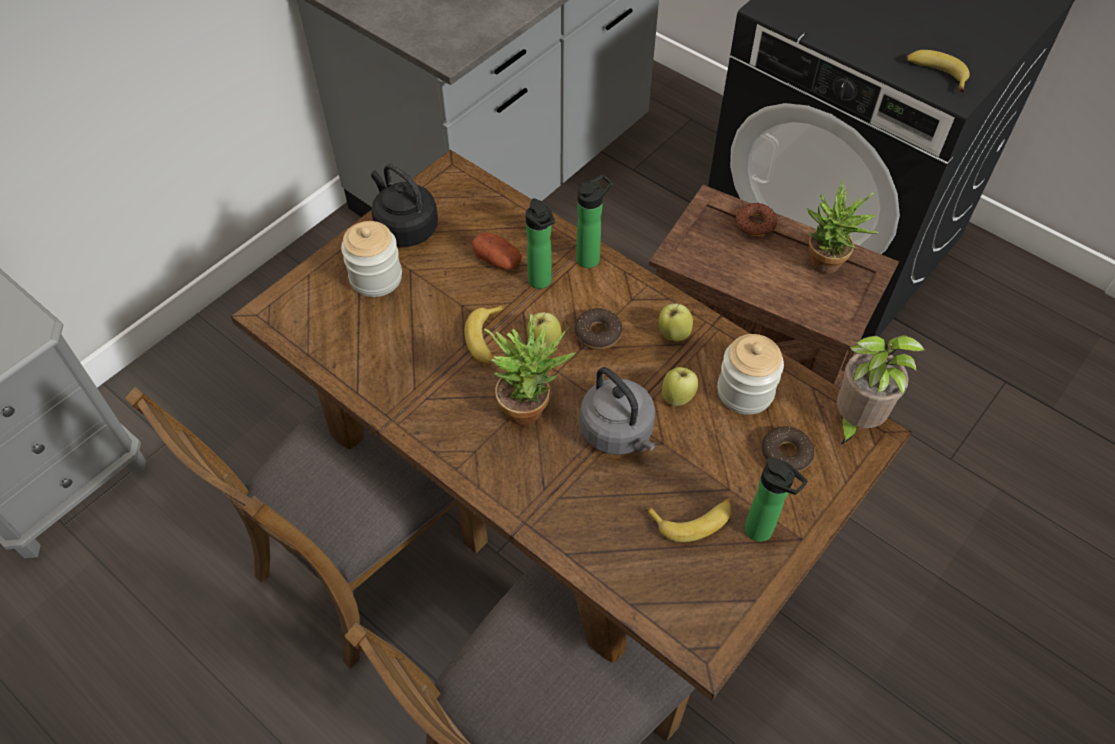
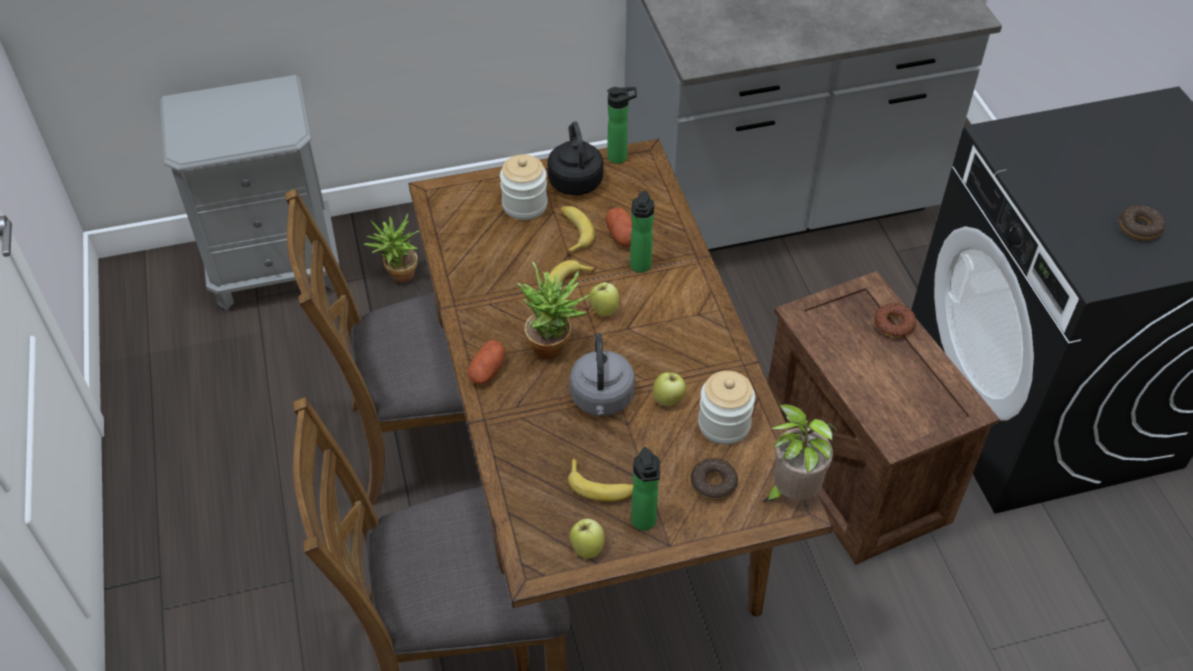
camera: 35 degrees right, 5 degrees down
(484, 469) = (487, 371): none -> potato
(591, 258) = (694, 268): bottle -> bottle (620, 157)
(598, 334) = (649, 325): donut -> donut (1139, 228)
(673, 334) = (707, 354): apple -> apple (587, 548)
(826, 267) = (925, 389): potted plant -> potted plant (399, 277)
(935, 74) = (1095, 255): banana -> banana (573, 232)

